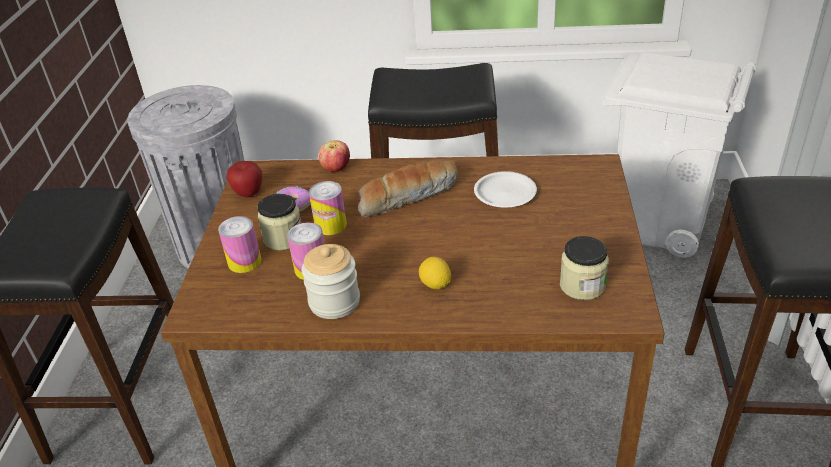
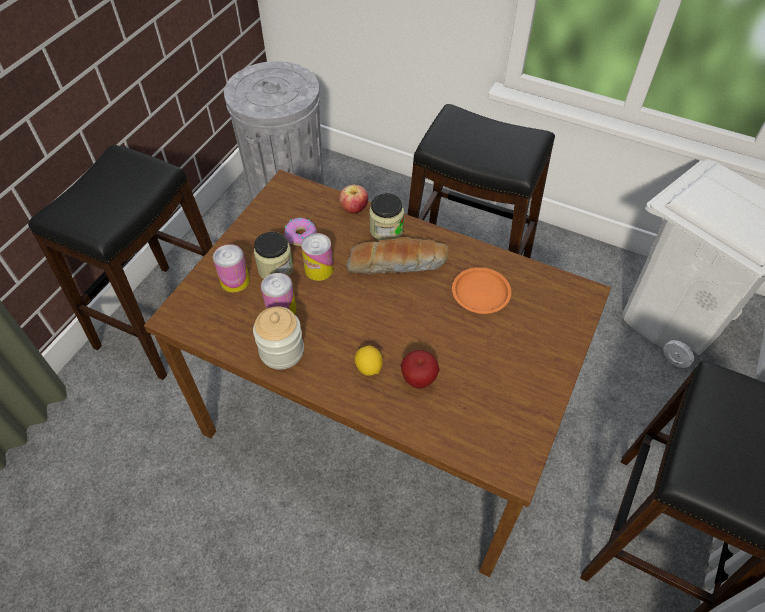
camera: 20 degrees right, 15 degrees up
(248, 194) = (272, 210): apple -> apple (418, 380)
(505, 194) = (480, 293): white plate -> orange plate
(582, 285) = (489, 421): jar -> jar (386, 230)

